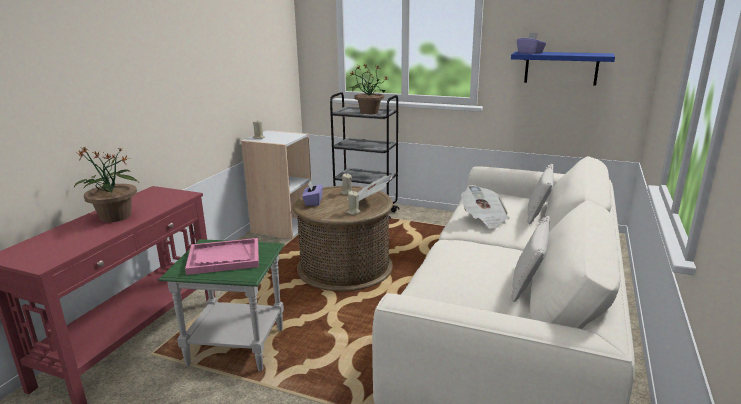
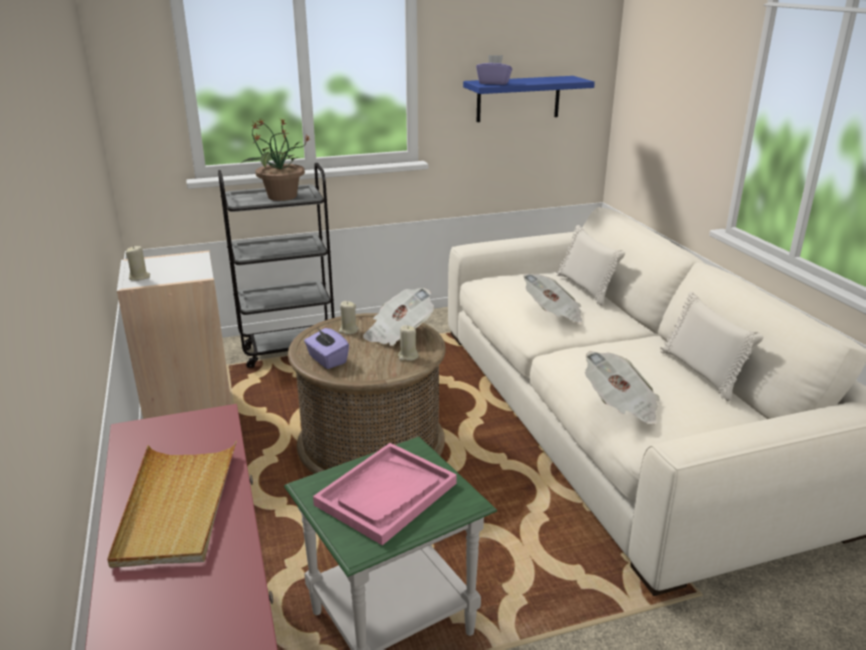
camera: 40 degrees left, 5 degrees up
(115, 217) = (177, 506): potted plant -> beige tray
(429, 275) = (621, 405): none -> newspaper

